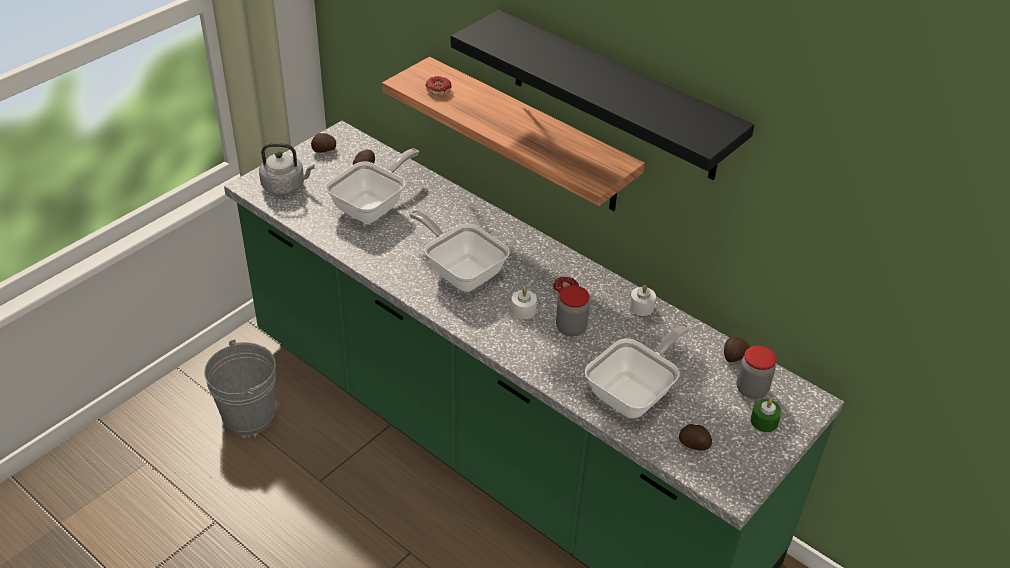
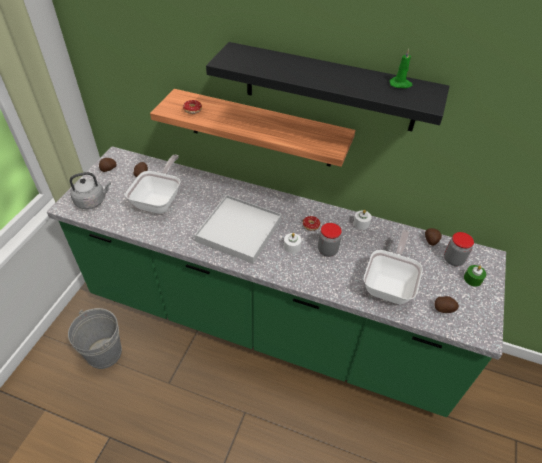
camera: 20 degrees left, 5 degrees up
(461, 271) = (239, 230): frying pan -> white tray
(686, 109) = (400, 84): none -> green candle

